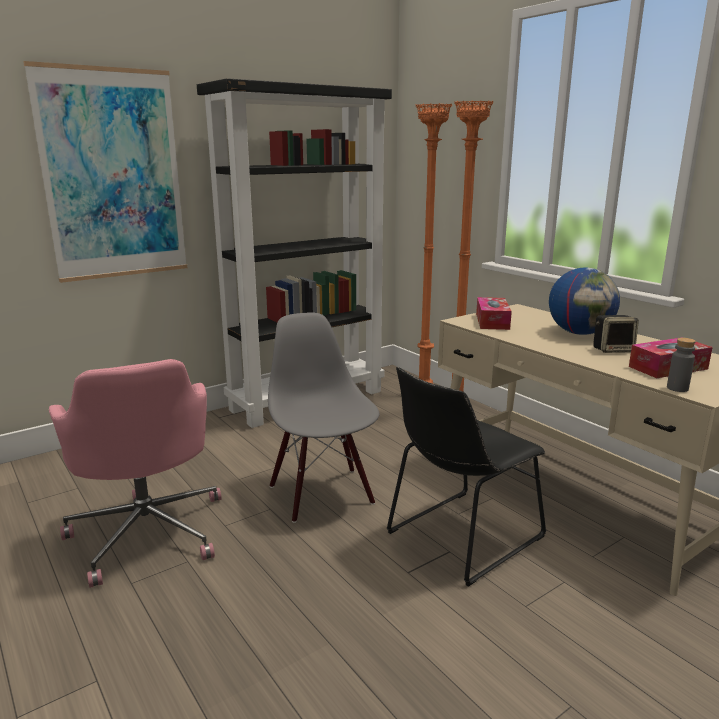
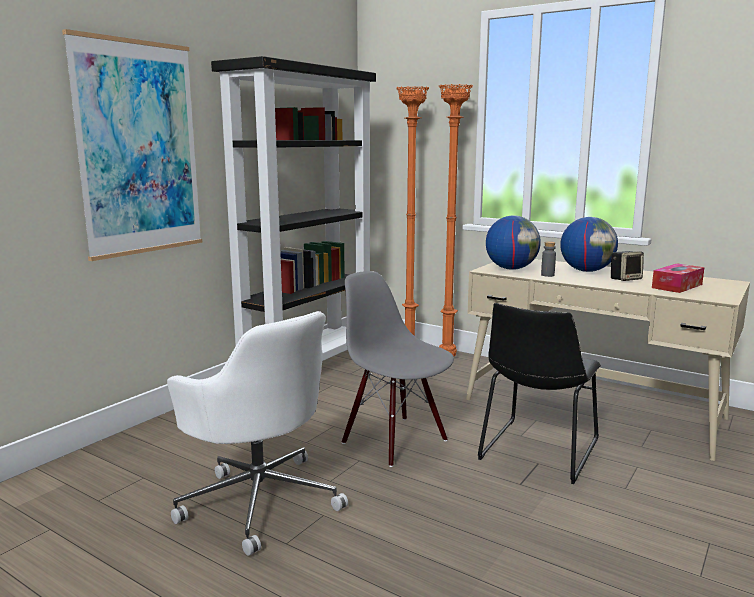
camera: 20 degrees left, 5 degrees down
(148, 531) = (259, 499): pink office chair -> white office chair
(492, 321) = (511, 269): tissue box -> globe
(677, 388) = (701, 297): grey bottle -> grey bottle (547, 275)

